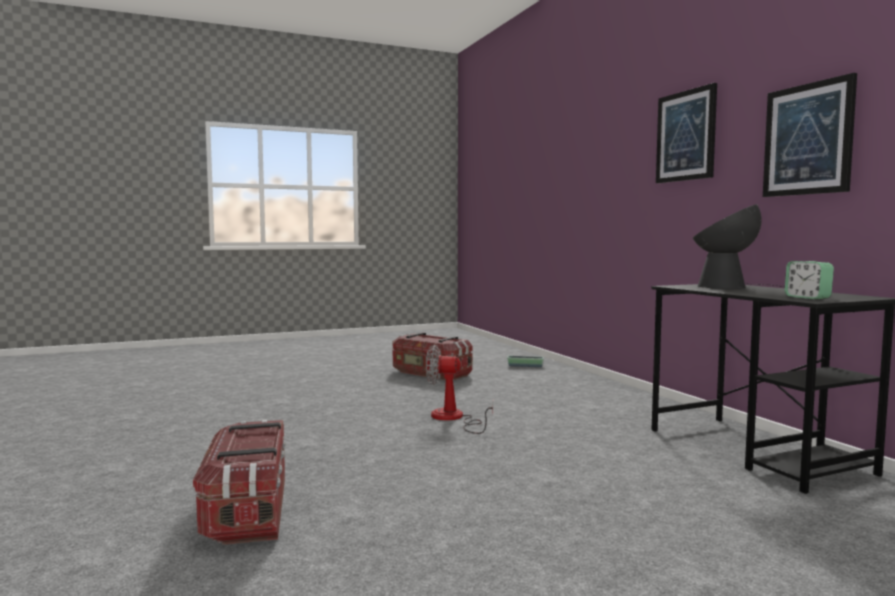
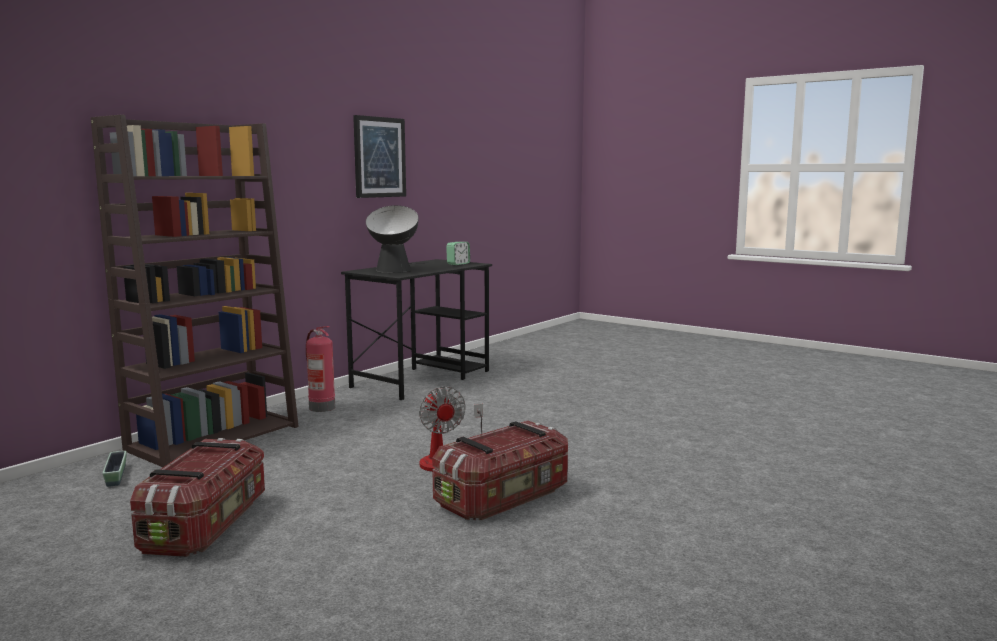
camera: 120 degrees left, 5 degrees up
(247, 510) = (739, 466): storage box -> storage box (504, 498)
(580, 380) = (215, 437): none -> brown bookcase
(641, 405) = (320, 407): none -> fire extinguisher
(686, 136) = (279, 132): picture -> none

